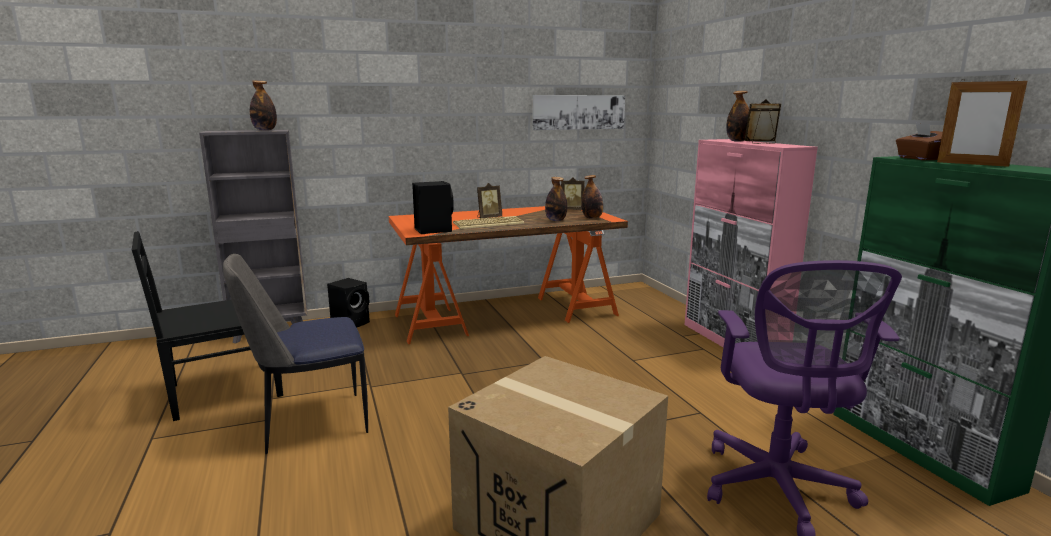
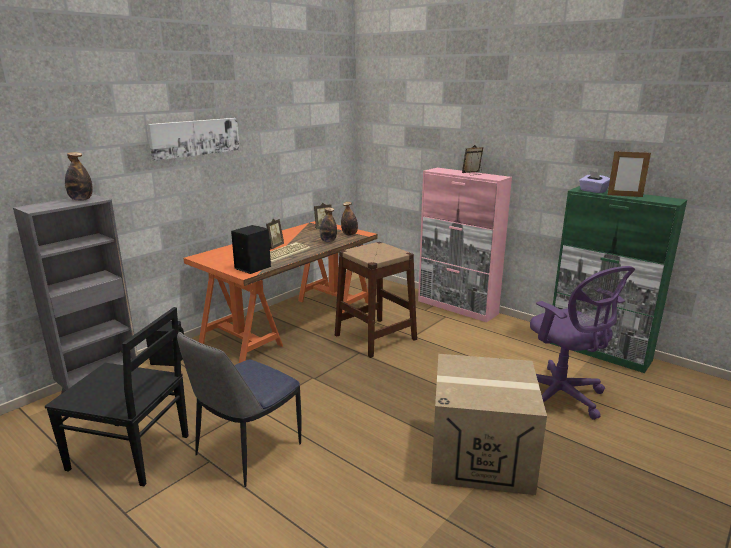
camera: 30 degrees left, 5 degrees up
(222, 391) = (132, 453): black chair -> black chair turned 105 degrees counterclockwise
(578, 112) = (311, 147): picture -> picture (195, 137)
(582, 350) = (375, 337): none -> brown stool
(738, 141) = (453, 171): bottle -> none
(920, 159) = (593, 191): brown tissue box -> purple tissue box

